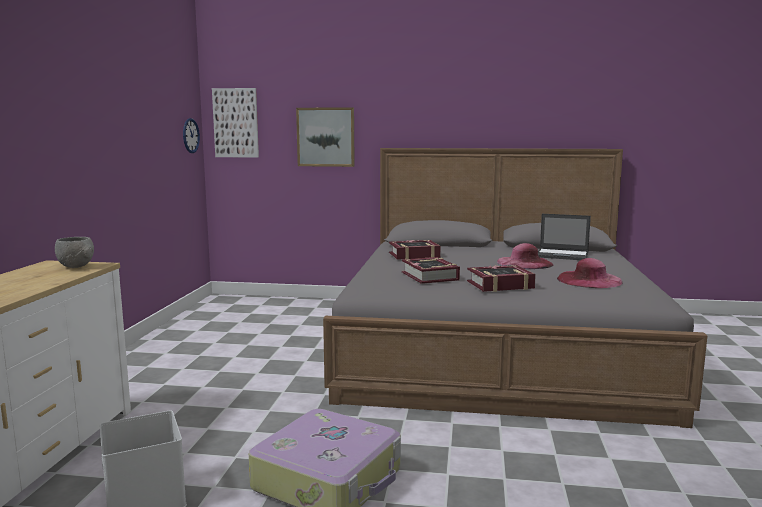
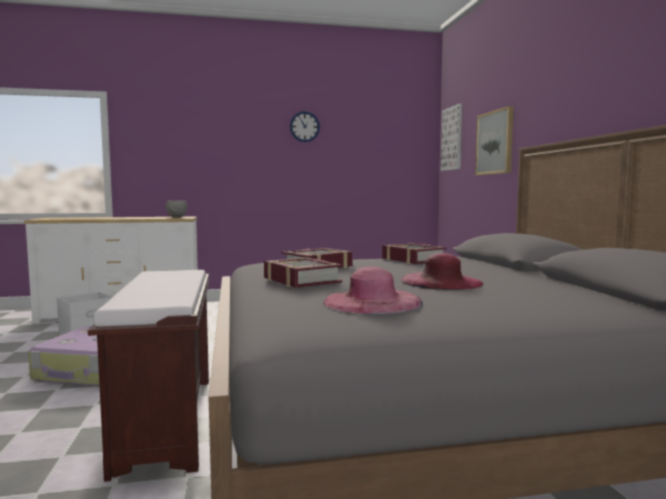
camera: 70 degrees right, 5 degrees down
(190, 135) = (415, 152): wall clock -> wall clock (304, 126)
(506, 437) = (168, 422): none -> brown bench
(563, 255) = (541, 291): laptop -> none

